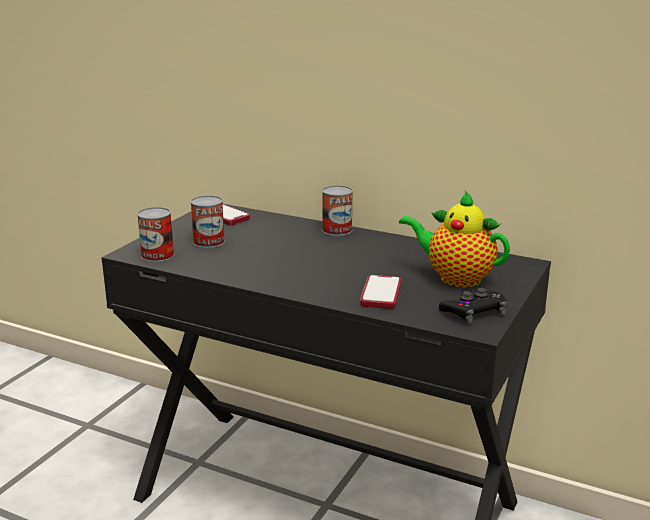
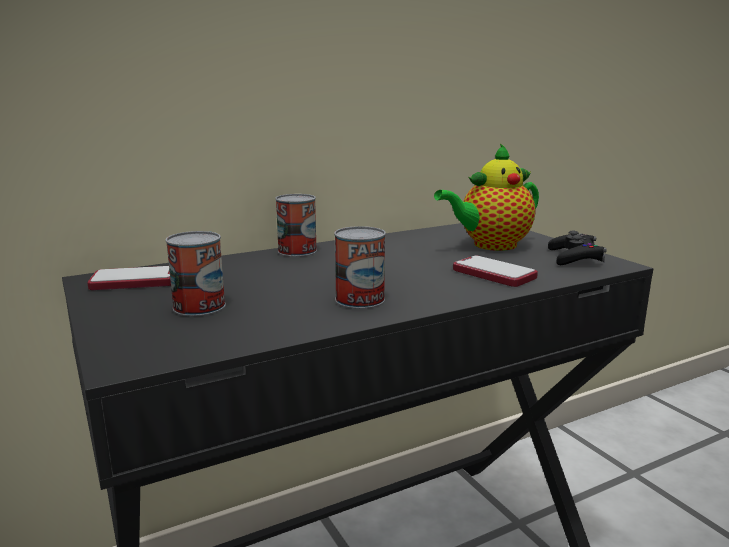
camera: 55 degrees left, 5 degrees down
(157, 255) = (177, 346): can -> can (360, 299)

